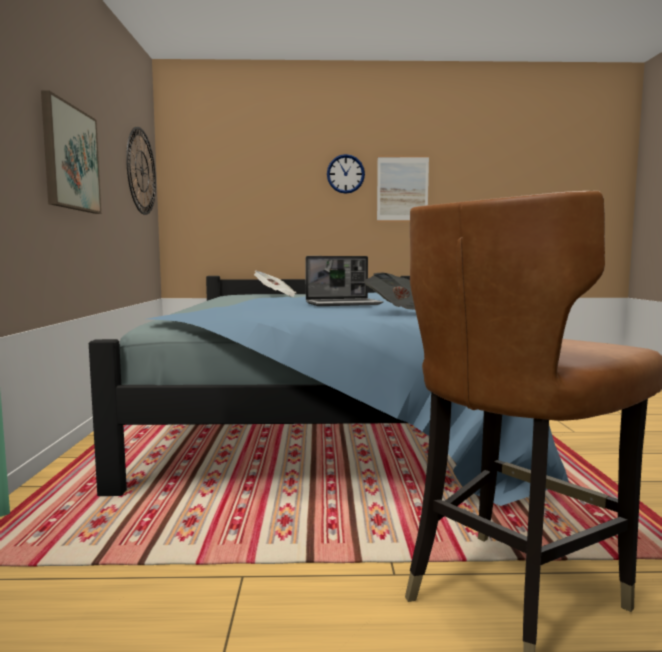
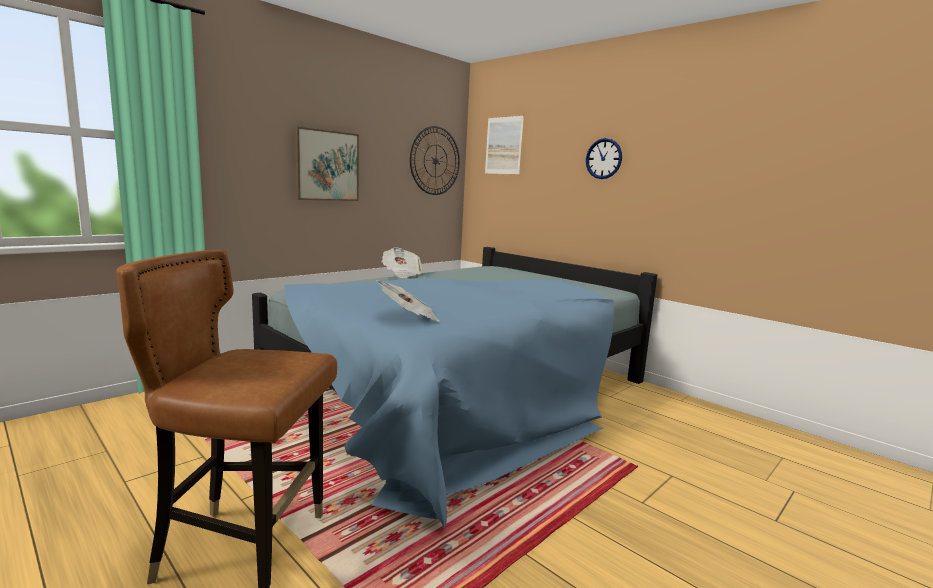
camera: 45 degrees right, 5 degrees up
(276, 296) = (502, 274): newspaper -> newspaper (401, 274)
(344, 304) = (442, 297): laptop -> none
(402, 189) = (660, 175): picture -> picture (503, 145)

